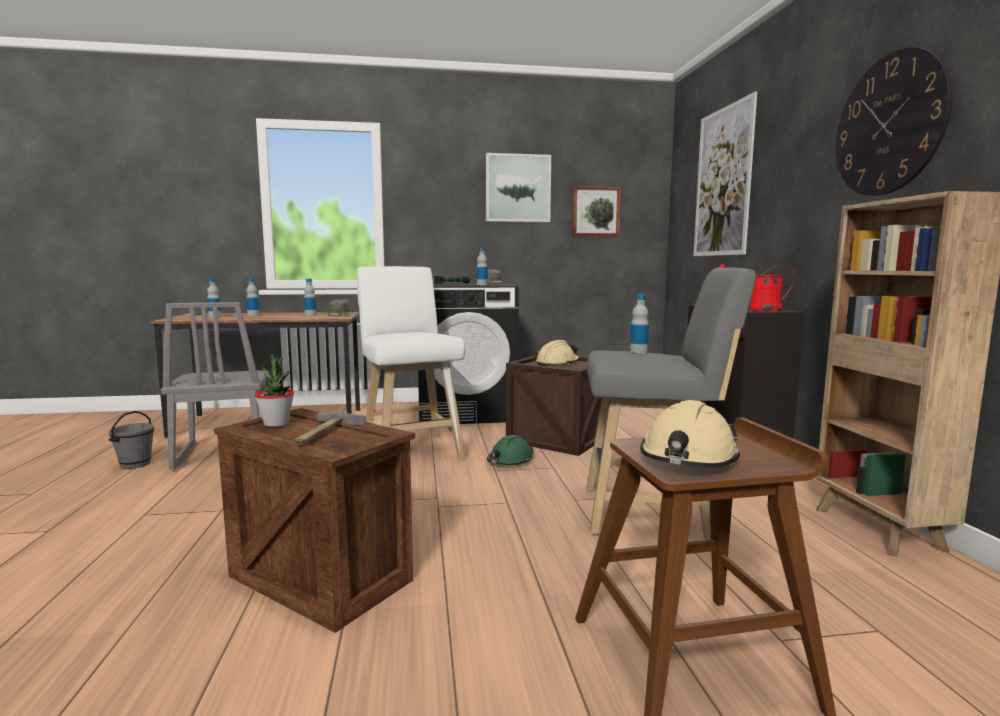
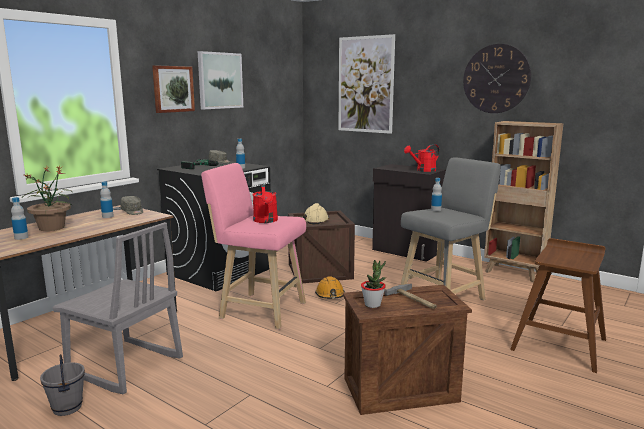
camera: 45 degrees left, 5 degrees up
(253, 315) = (52, 227): bottle -> potted plant
(405, 333) = (266, 221): none -> red watering can
(410, 450) = (259, 310): white stool -> pink stool
(509, 461) = (330, 295): green hard hat -> orange hard hat
(595, 212) = (266, 97): picture -> picture (173, 89)
(688, 459) = (573, 260): beige hard hat -> none

